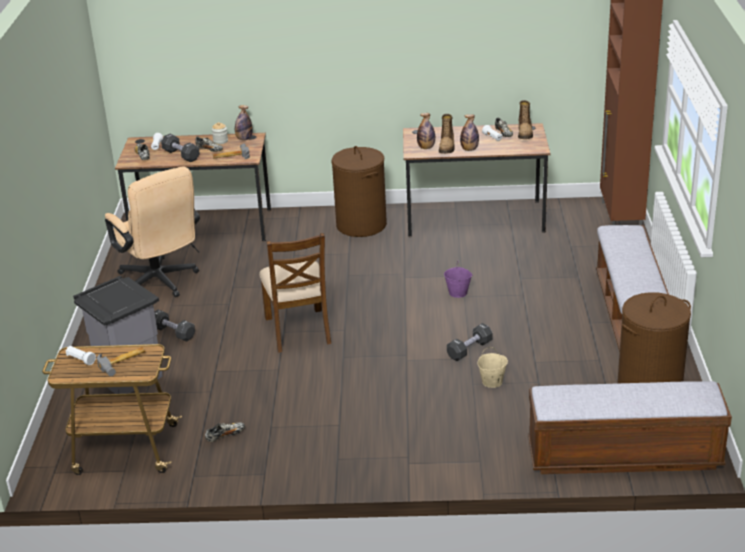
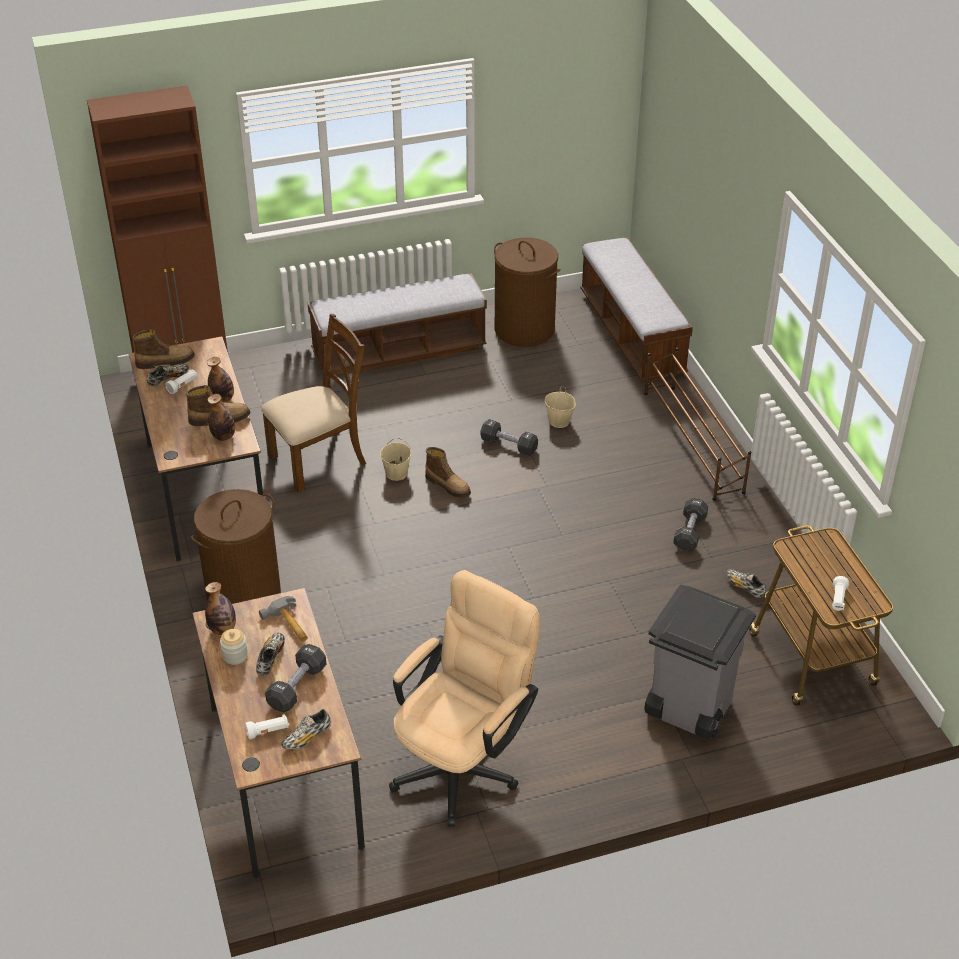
camera: 110 degrees left, 10 degrees up
(123, 362) = (821, 562): hammer -> none
(173, 333) = (578, 702): black dumbbell -> black dumbbell (689, 532)
(298, 330) = (525, 585): brown chair -> brown chair (318, 459)
(427, 454) = (692, 442): none -> brown shoe rack
(431, 313) = (448, 485): none -> boot
(458, 293) = (396, 473): purple bucket -> beige bucket

